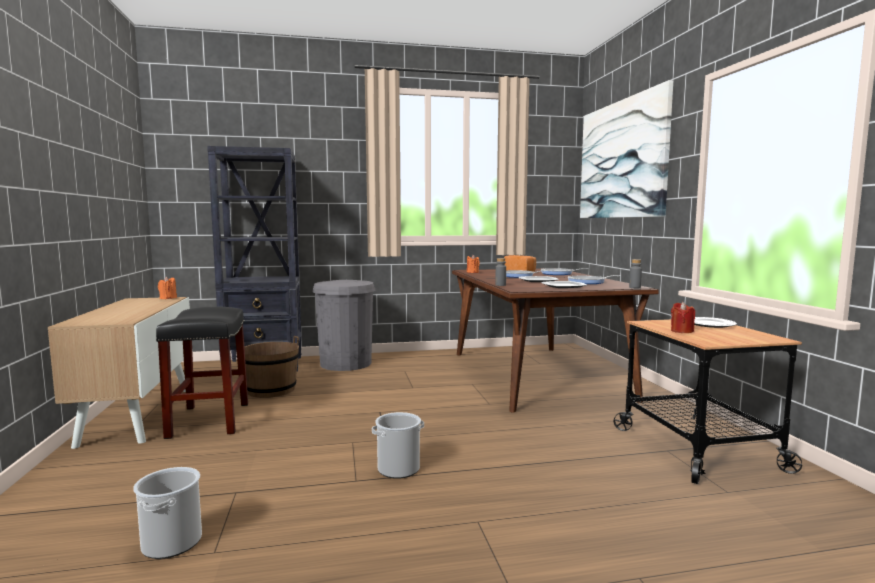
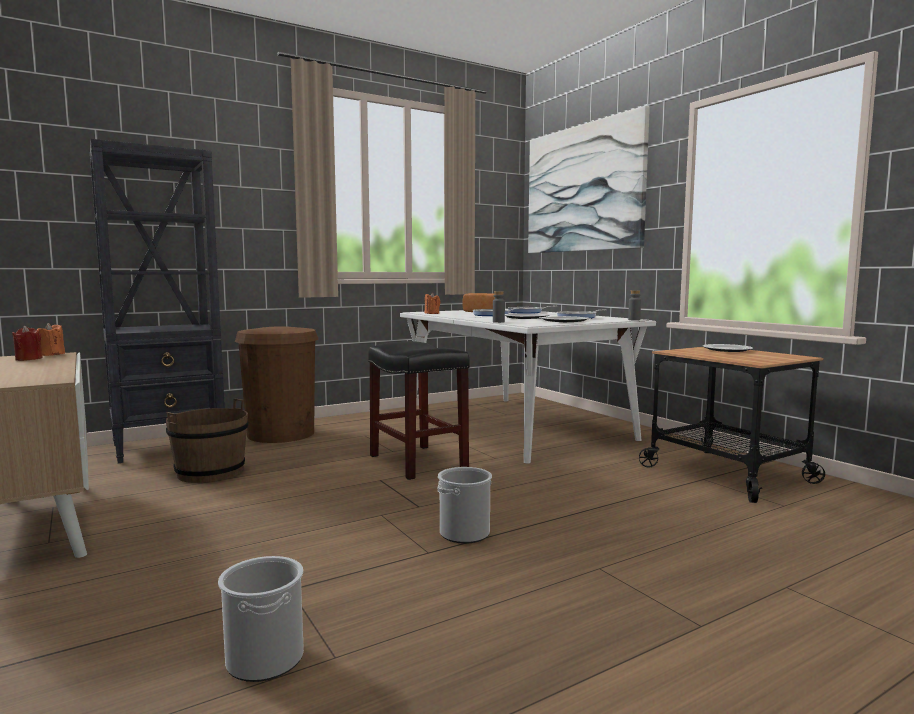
camera: 20 degrees left, 0 degrees up
(209, 419) = (157, 516): black stool -> black stool (416, 461)
(346, 363) = (281, 434): grey trash can -> brown trash can
(536, 375) = (515, 426): brown dining table -> white dining table
(681, 331) = (717, 356): red candle -> red candle (29, 359)

